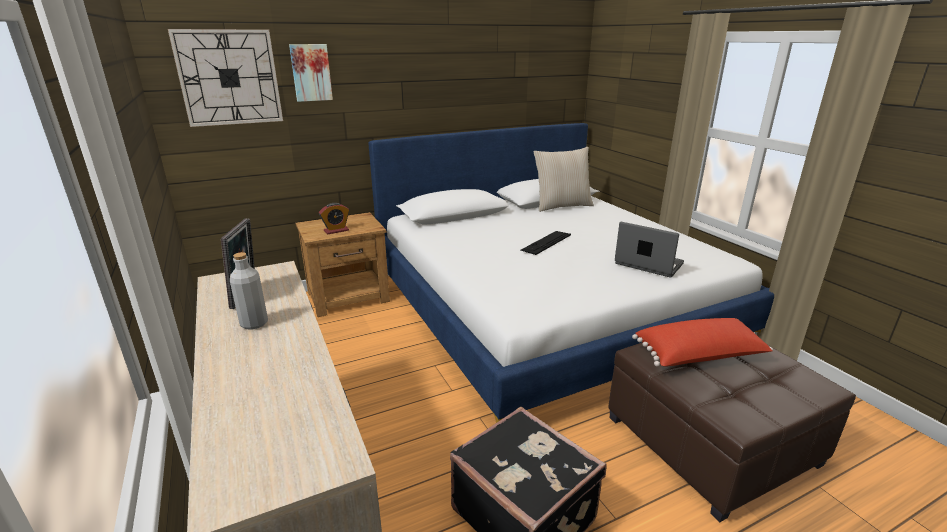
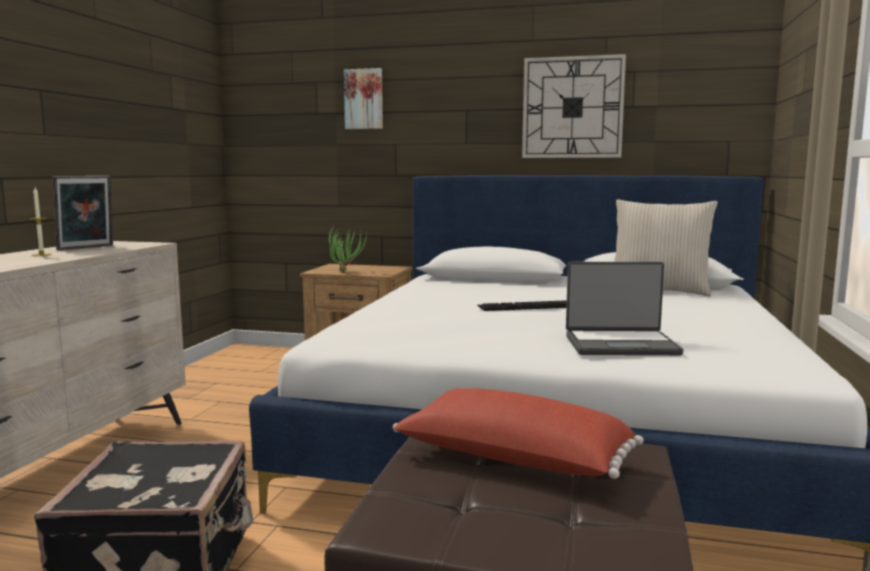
camera: 40 degrees right, 15 degrees down
(229, 78) = (288, 104): wall clock -> wall clock (572, 107)
(254, 323) = (41, 255): grey bottle -> candle
(336, 230) = (345, 271): alarm clock -> potted plant
(648, 264) = (620, 345): laptop -> laptop turned 105 degrees clockwise

